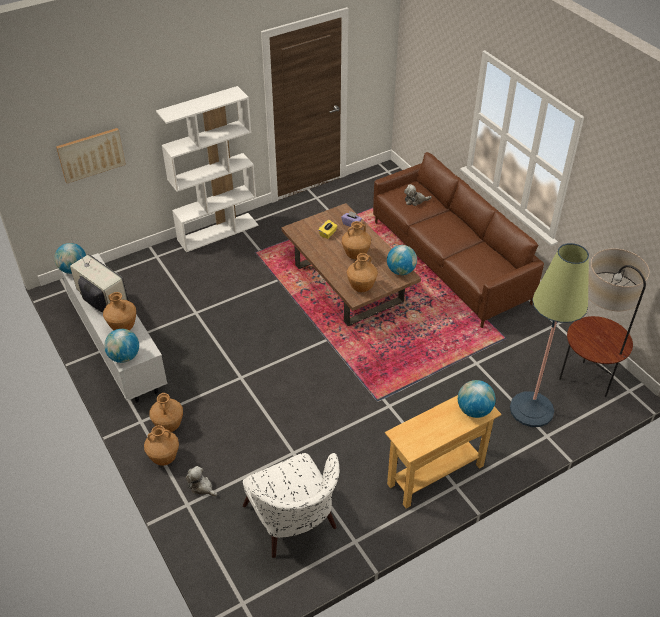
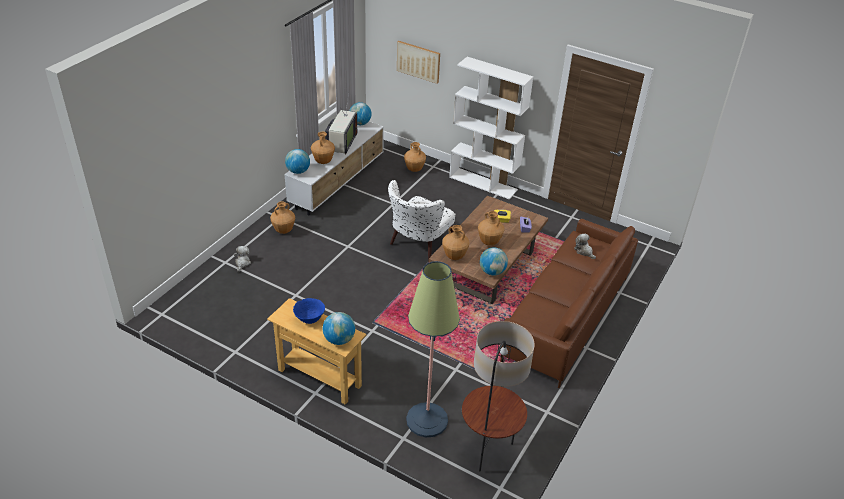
camera: 60 degrees right, 5 degrees down
(164, 458) = (256, 238): brown vase -> brown vase (414, 169)
(294, 525) = (234, 316): white armchair -> white armchair (418, 245)
(430, 424) = (309, 319): none -> blue bowl

